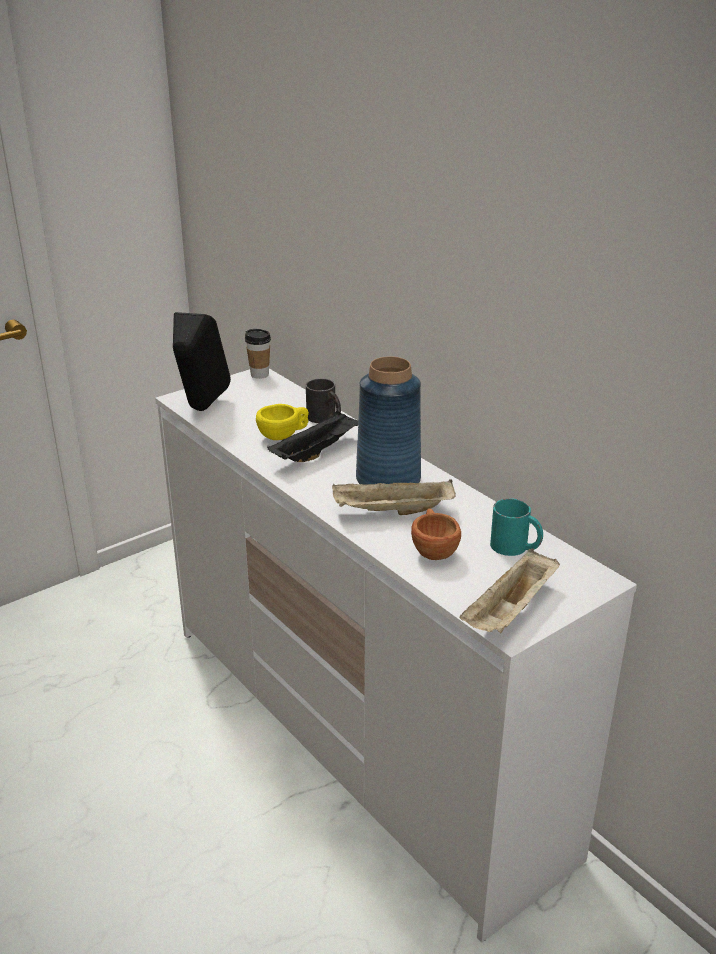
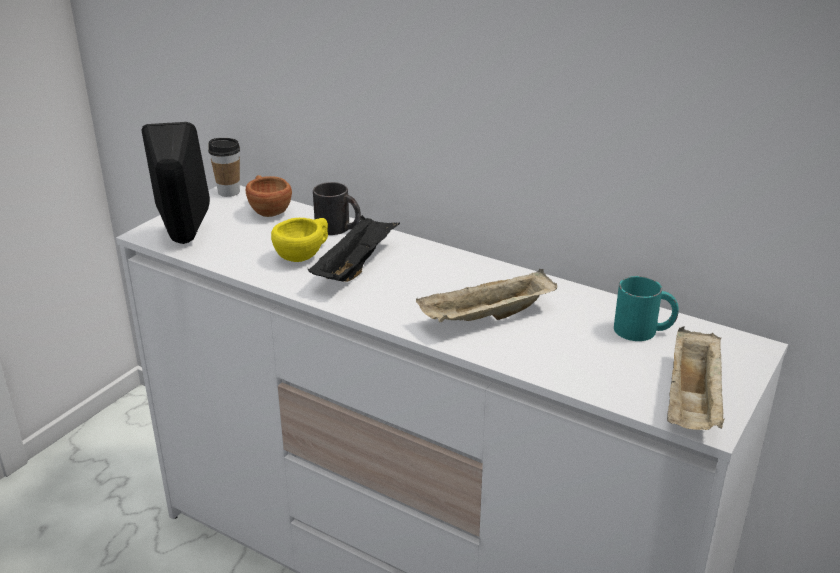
camera: 20 degrees left, 0 degrees up
(389, 479) = (457, 283): blue vase -> none
(433, 549) = (561, 351): brown cup -> brown cup (268, 210)

